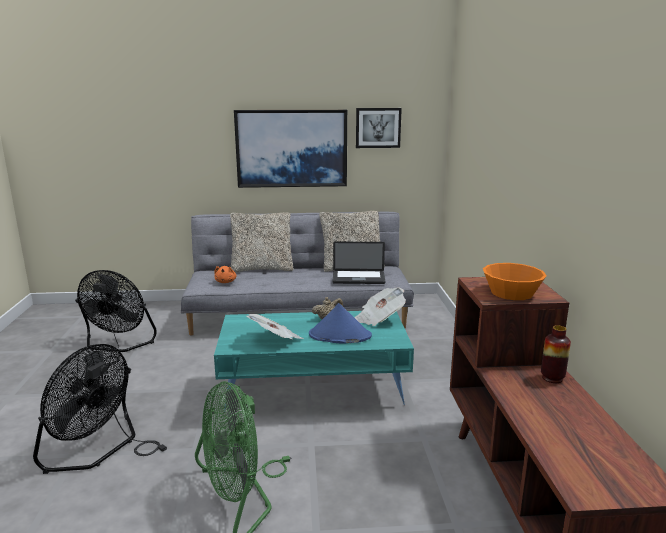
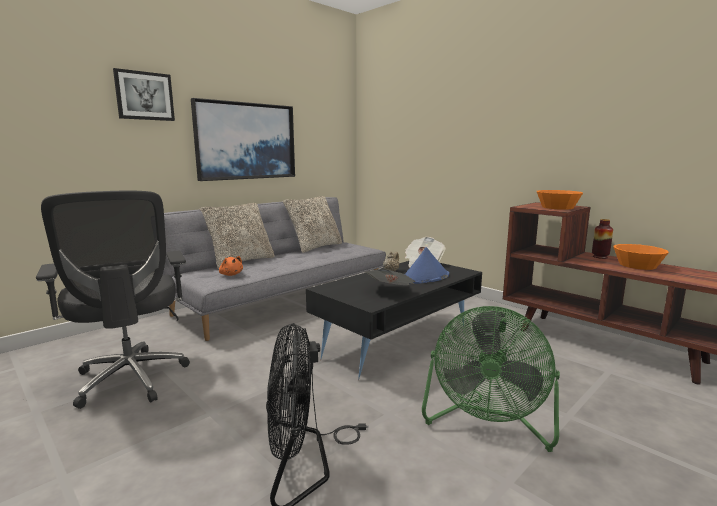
camera: 40 degrees left, 5 degrees down
(114, 346) = (130, 377): black fan -> office chair
(314, 393) = (398, 341): turquoise coffee table -> black coffee table
(358, 278) = (339, 251): laptop -> none
(378, 127) = (312, 125): picture -> picture (144, 96)
(561, 407) = (637, 265): none -> orange bowl

